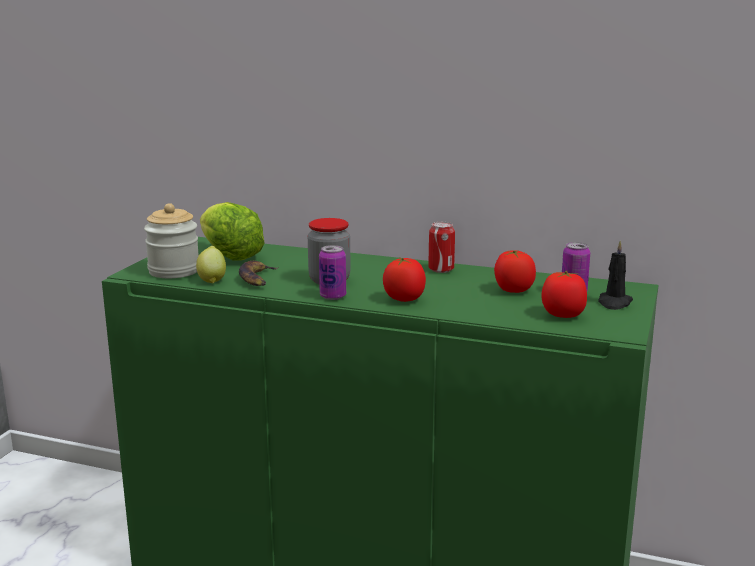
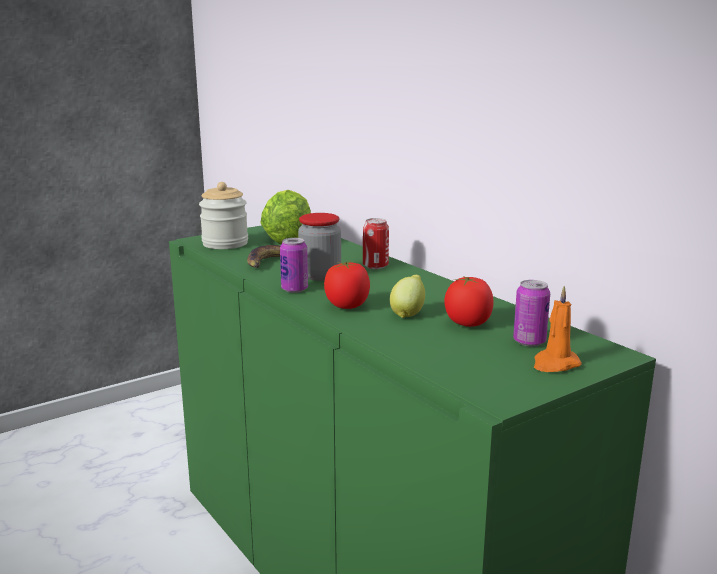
camera: 35 degrees right, 0 degrees up
(212, 280) = (235, 256): lemon -> lemon (408, 314)
(441, 269) = (437, 288): can -> can (375, 266)
(563, 315) = (469, 361): tomato -> none
(614, 303) = (555, 364): black candle -> orange candle

